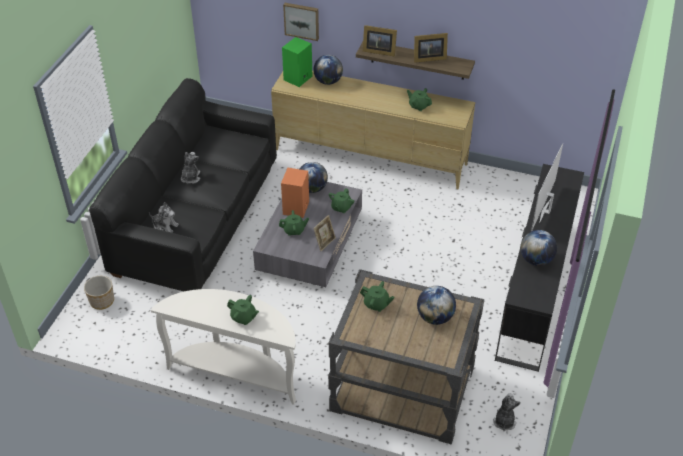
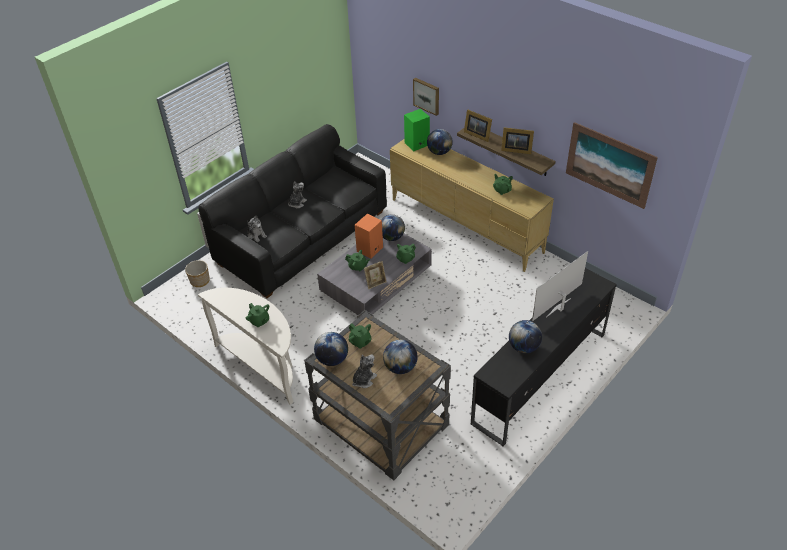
camera: 25 degrees right, 0 degrees up
(358, 332) = (332, 359): none -> globe
(504, 421) = (448, 477): plush toy -> plush toy (364, 379)
(541, 51) = (609, 165): none -> picture

